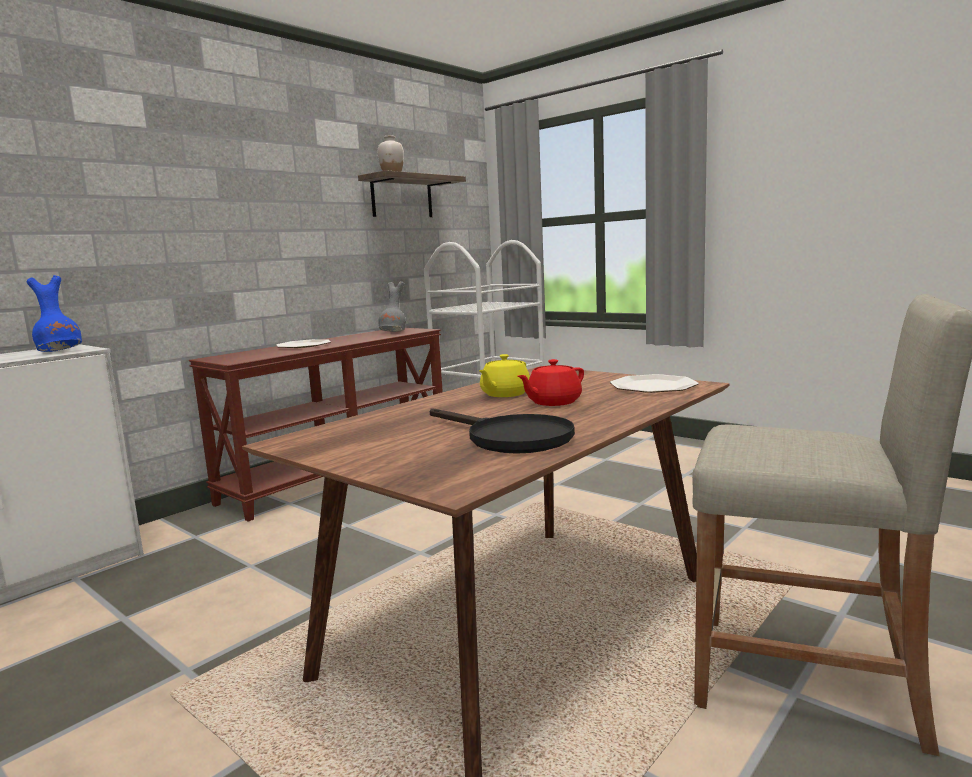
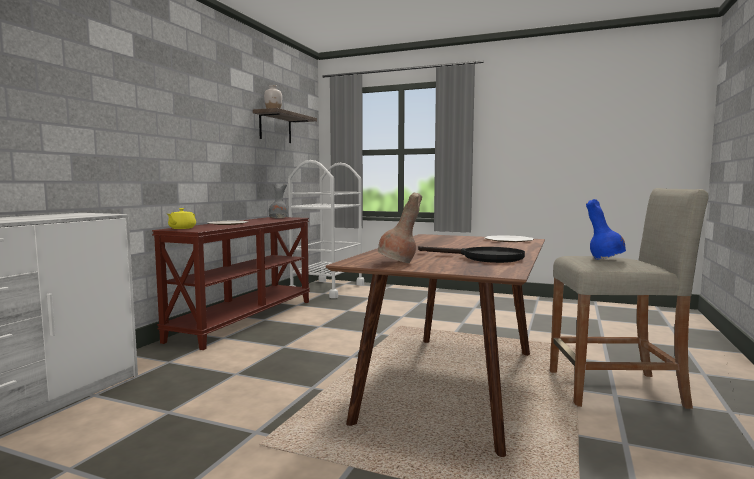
camera: 20 degrees left, 5 degrees down
(60, 351) = (89, 214): blue vase -> blue vase (605, 259)
(348, 446) = (398, 263): none -> brown vase
(504, 394) = (432, 244): yellow teapot -> yellow teapot (181, 228)
(553, 402) = (470, 246): red teapot -> none

